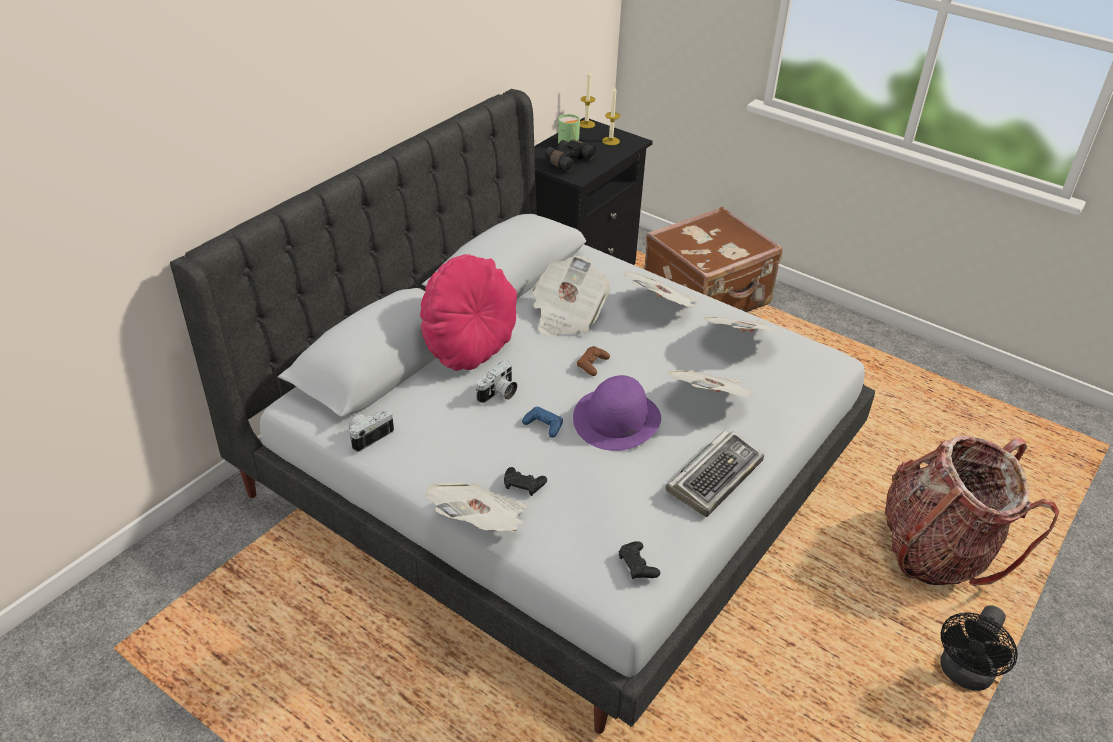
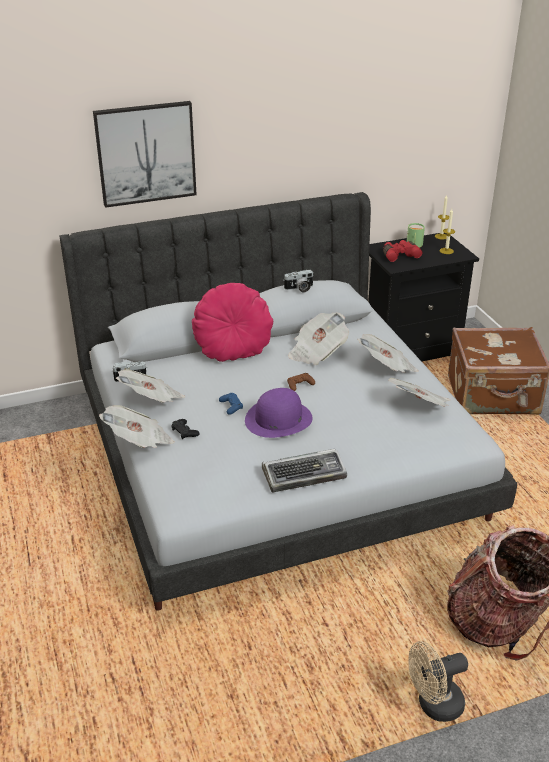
camera: 35 degrees right, 5 degrees down
(265, 99) = (146, 153): none -> picture
(498, 394) = (224, 380): camera -> camera (299, 288)
(567, 160) = (399, 255): black binoculars -> red binoculars
(637, 565) = (200, 498): black game controller -> none
(710, 400) = (355, 432): newspaper -> newspaper (152, 400)
(964, 675) = (434, 705): black fan -> beige fan

